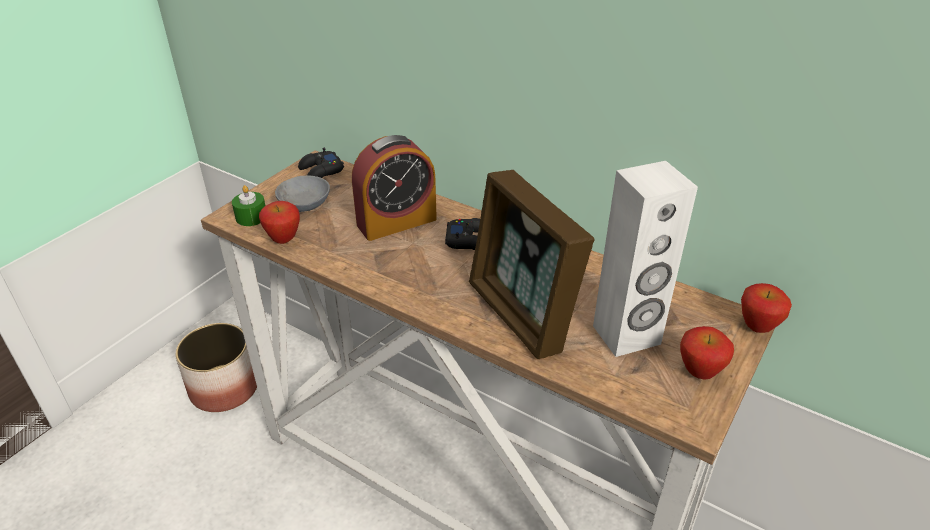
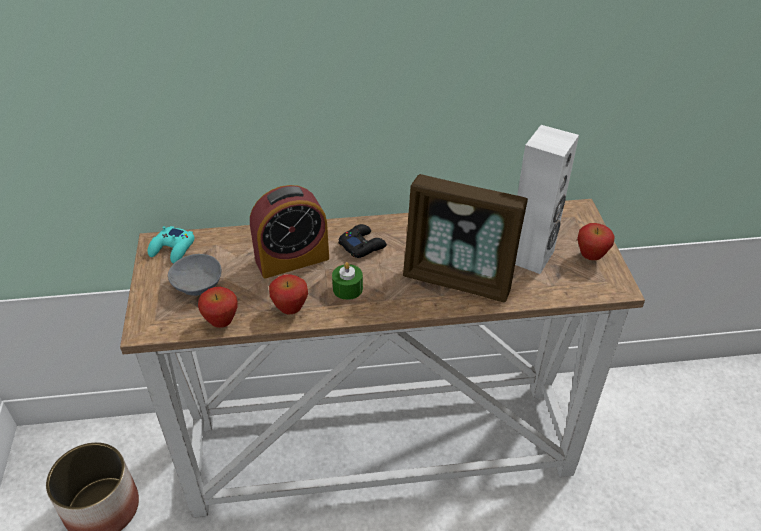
camera: 40 degrees left, 5 degrees up
(251, 217) = (166, 319): green candle -> green candle (347, 288)
(321, 171) = (172, 249): black game controller -> turquoise game controller
(396, 222) = (292, 259): alarm clock -> alarm clock turned 45 degrees clockwise
(757, 327) = (588, 211): apple -> apple (290, 309)

